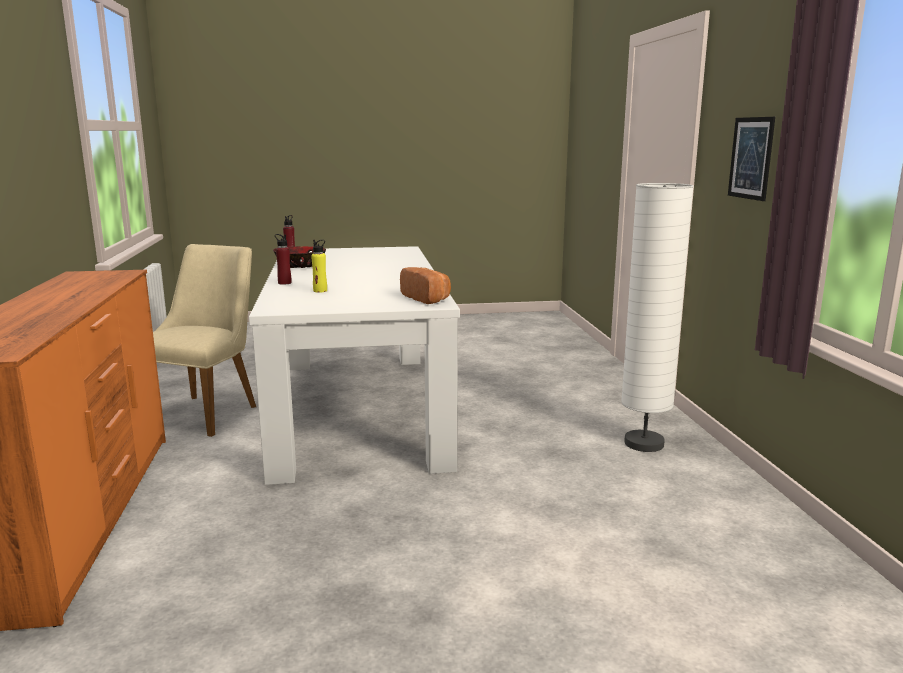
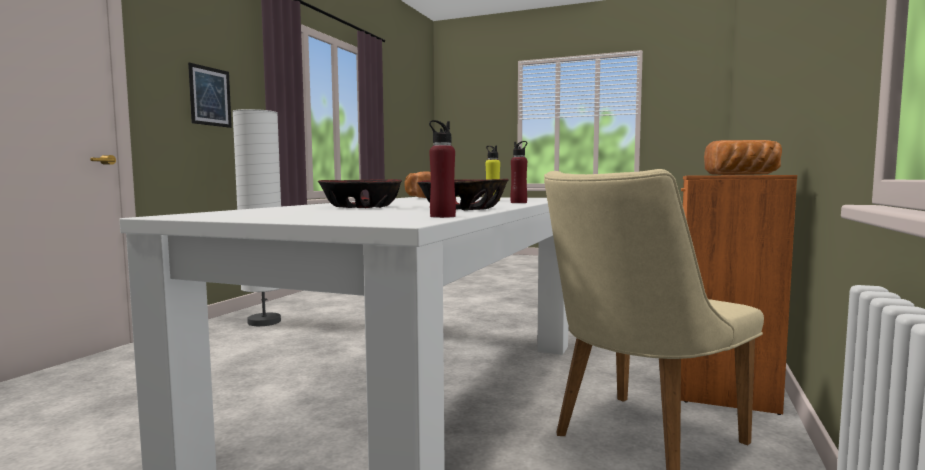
camera: 150 degrees left, 10 degrees down
(87, 276) = (744, 174): none -> bread
(368, 264) = (361, 207): none -> bowl

